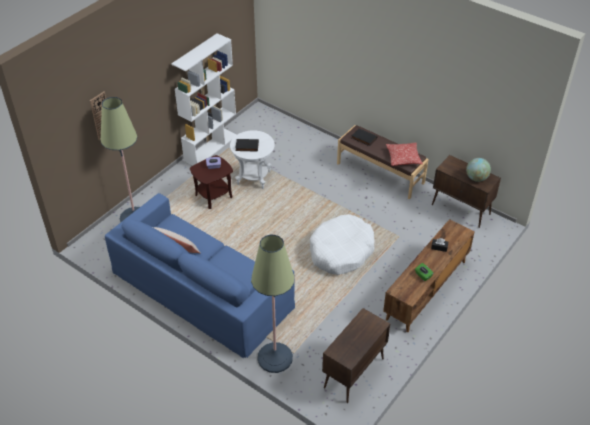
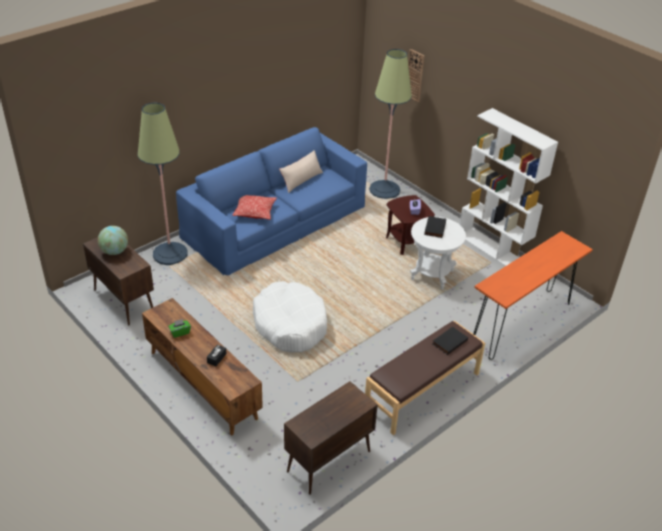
camera: 100 degrees right, 5 degrees down
(295, 131) = (521, 324): none -> orange console table
(403, 158) = (399, 372): pillow -> pillow (255, 212)
(476, 178) = (317, 419): globe -> globe (114, 251)

